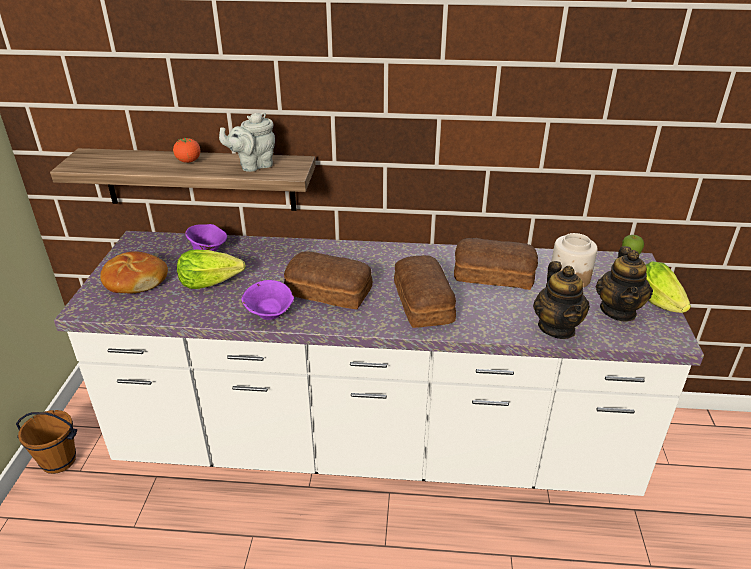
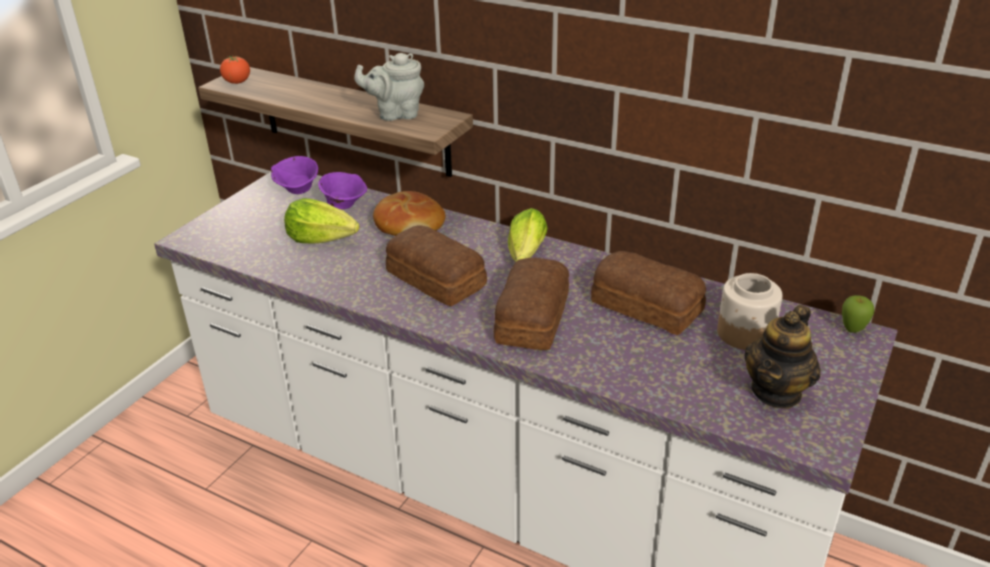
camera: 25 degrees right, 0 degrees up
(58, 461) = (173, 400): brown bucket -> none
(135, 281) = (251, 221): bread -> bread (409, 225)
(188, 161) = (334, 98): tomato -> tomato (237, 82)
(270, 315) = (355, 289): purple bowl -> purple bowl (298, 190)
(557, 328) = (673, 390): teapot -> none
(660, 303) = (847, 397): lettuce -> lettuce (525, 255)

